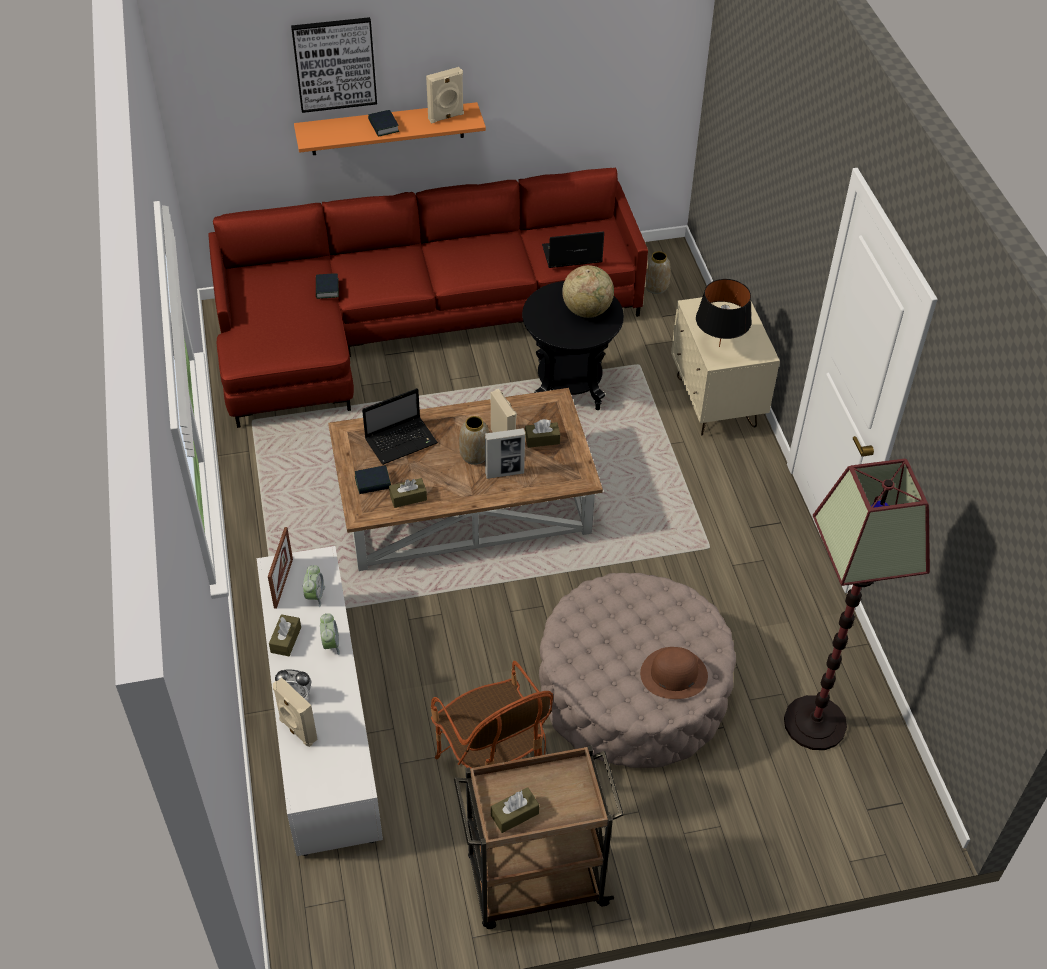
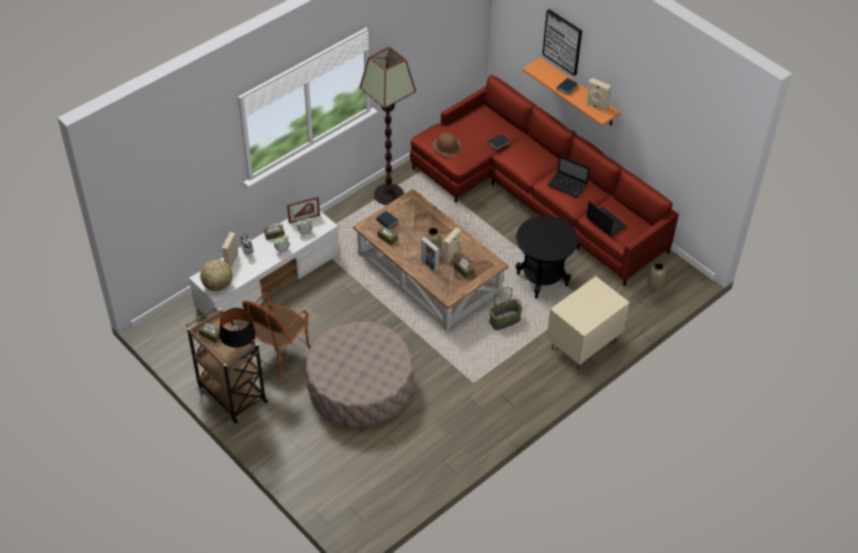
camera: 60 degrees right, 0 degrees up
(402, 441) = (421, 219): laptop -> laptop (568, 185)
(587, 310) = (554, 242): globe -> globe (218, 285)
(618, 461) = (504, 321): none -> basket
(673, 674) = (350, 380): brown hat -> brown hat (446, 146)
(719, 346) = (573, 306): black table lamp -> black table lamp (239, 348)
(815, 723) = (388, 468): floor lamp -> floor lamp (388, 195)

